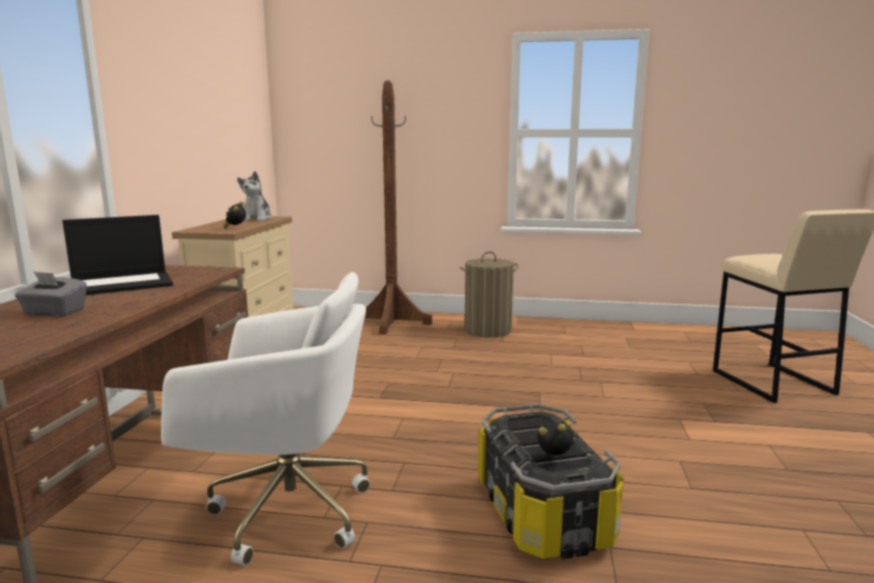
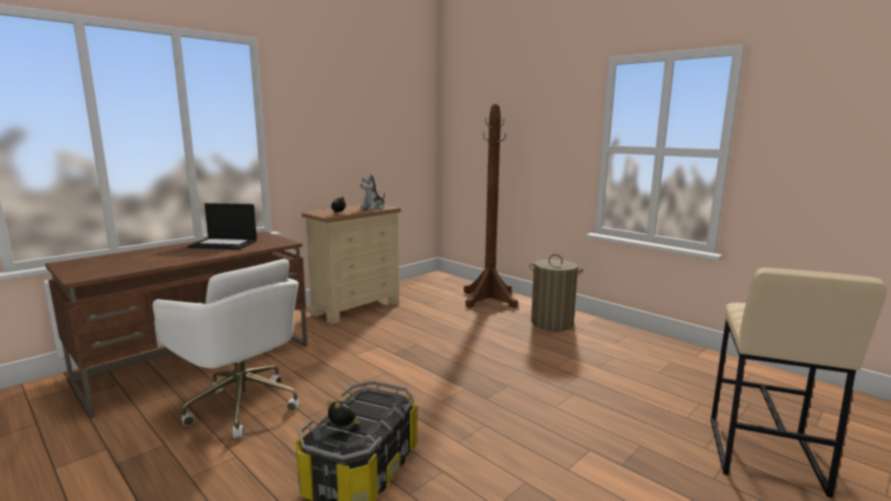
camera: 35 degrees right, 0 degrees up
(54, 312) = (159, 256): grey tissue box -> none

